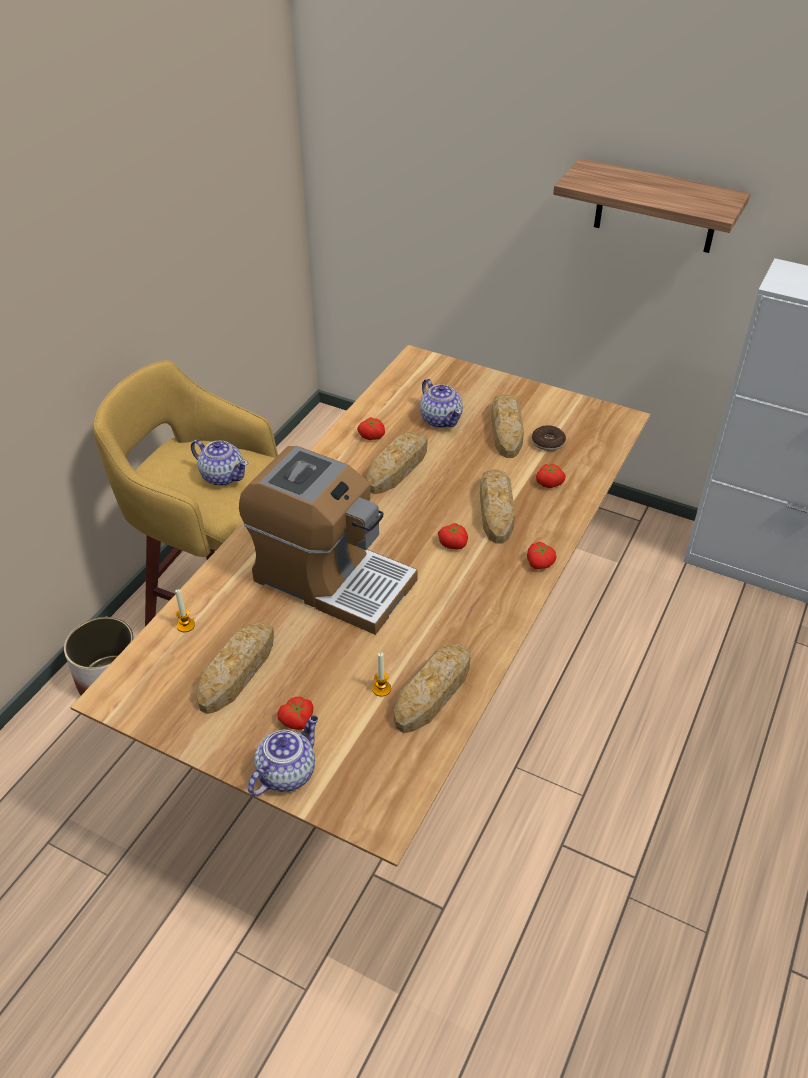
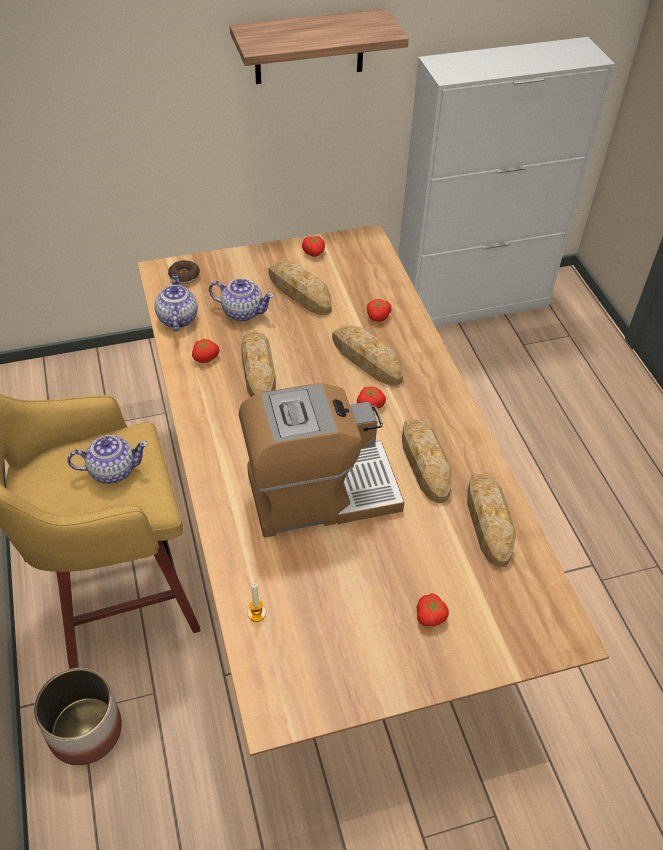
camera: 45 degrees left, 5 degrees up
(238, 670) = (342, 615): bread -> bread (425, 463)
(287, 772) = (470, 658): teapot -> teapot (177, 318)
(381, 689) = (455, 547): candle -> none
(540, 563) = (442, 380): tomato -> tomato (314, 252)
(548, 443) = (341, 285): donut -> donut (184, 276)

